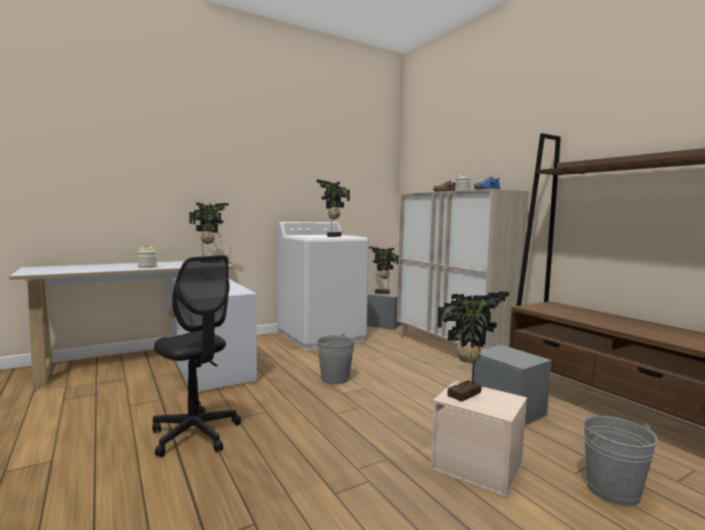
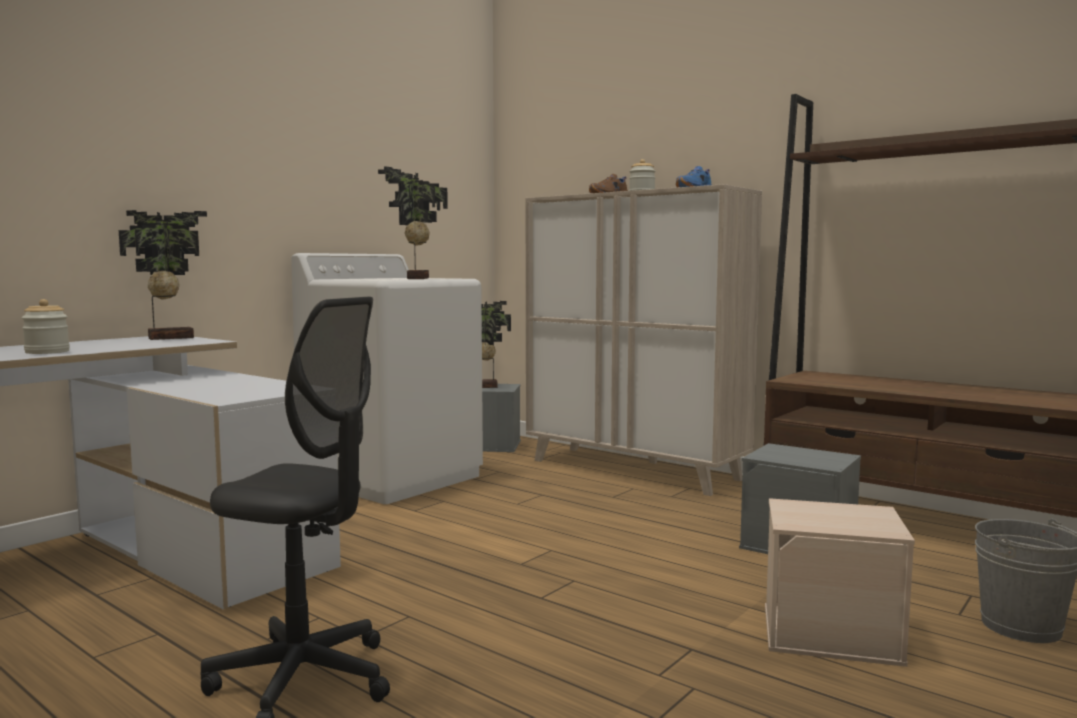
camera: 20 degrees left, 0 degrees up
(335, 378) = (485, 542): grey bucket -> none
(467, 395) = (812, 516): potted plant -> none

